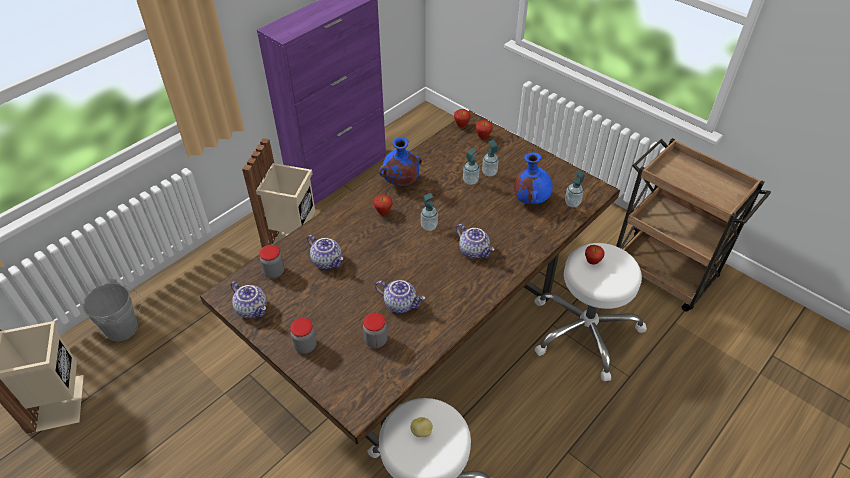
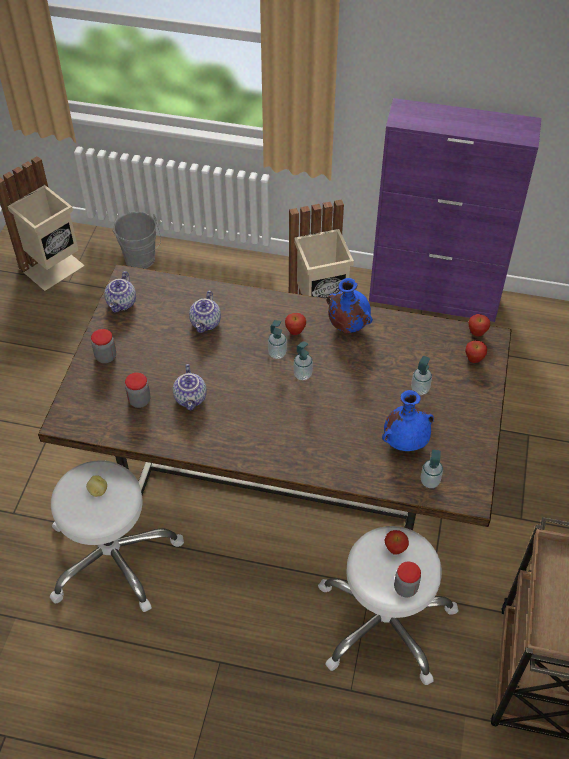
camera: 60 degrees right, 5 degrees up
(274, 272) = (170, 295): jar -> jar (405, 588)
(470, 181) = (394, 379): soap dispenser -> soap dispenser (277, 353)
(474, 251) = (295, 424): teapot -> none

